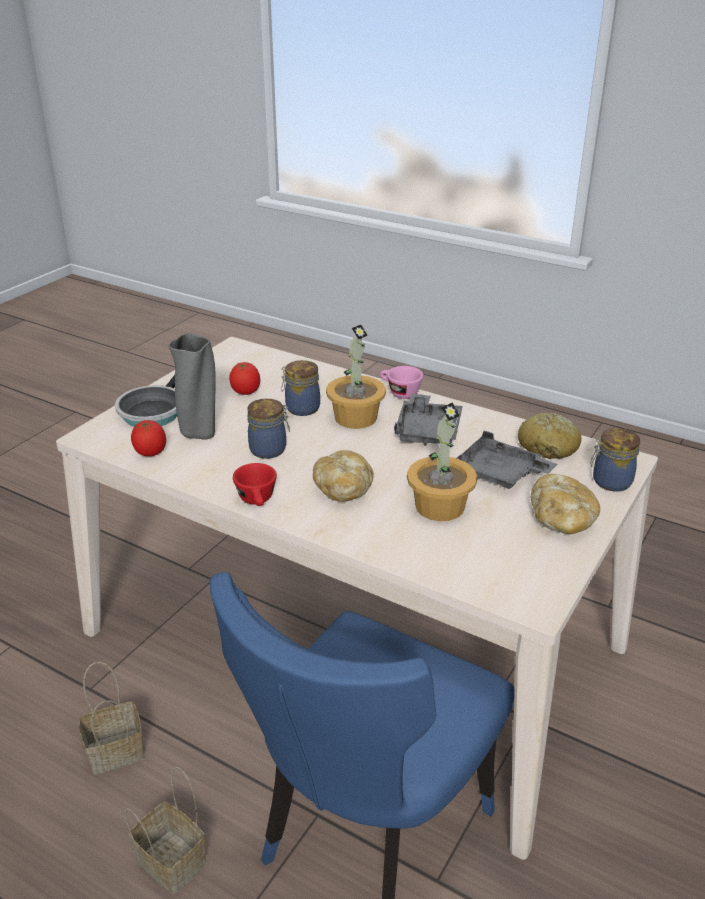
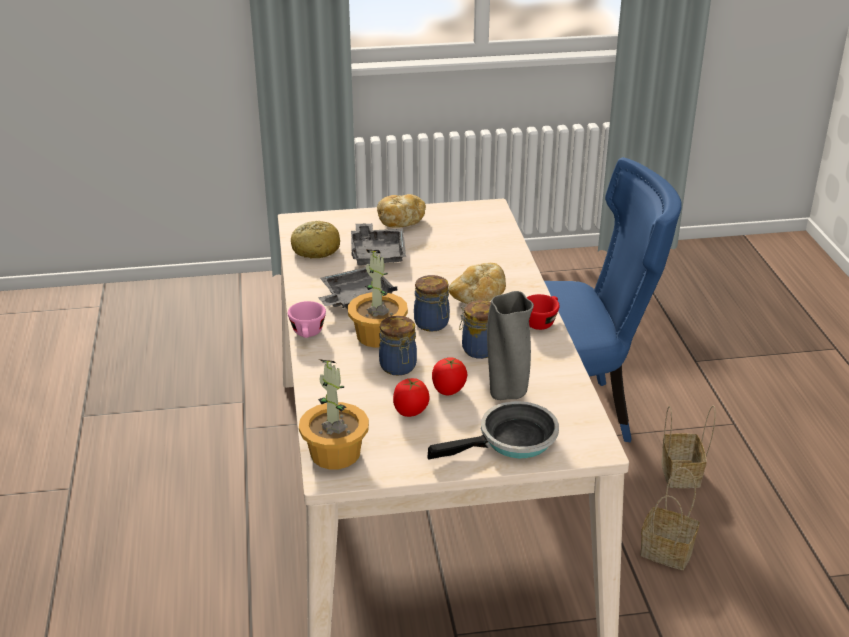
camera: 130 degrees left, 0 degrees up
(150, 452) = (565, 400): tomato -> tomato (448, 390)
(439, 506) = (445, 260): potted plant -> potted plant (335, 454)
(610, 482) = (334, 219): jar -> jar (432, 324)

